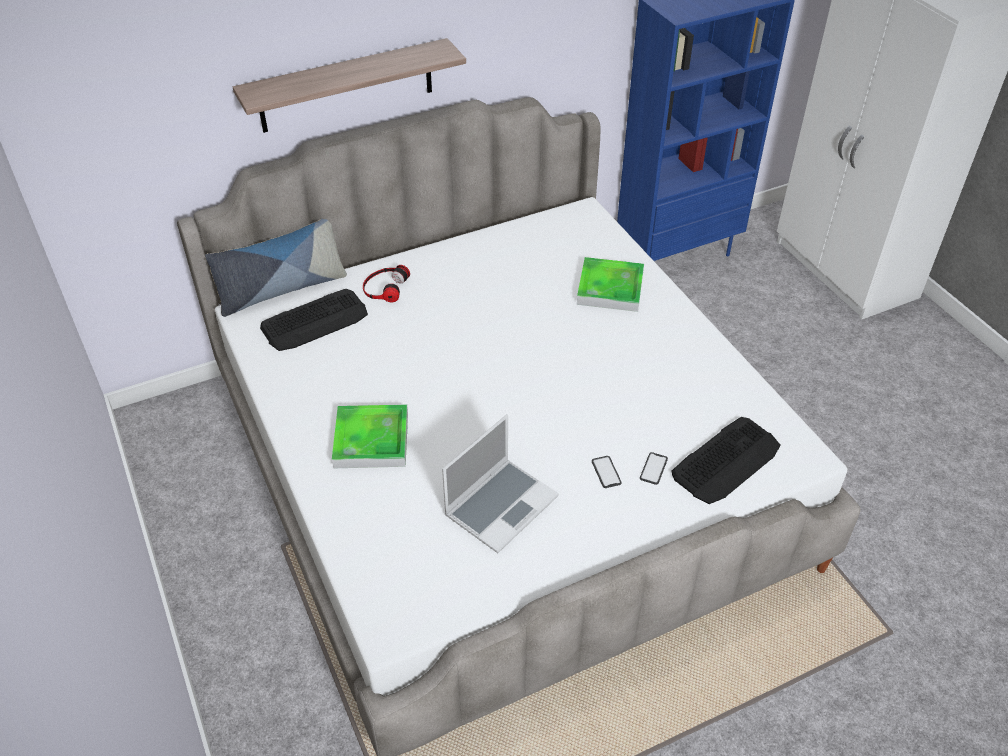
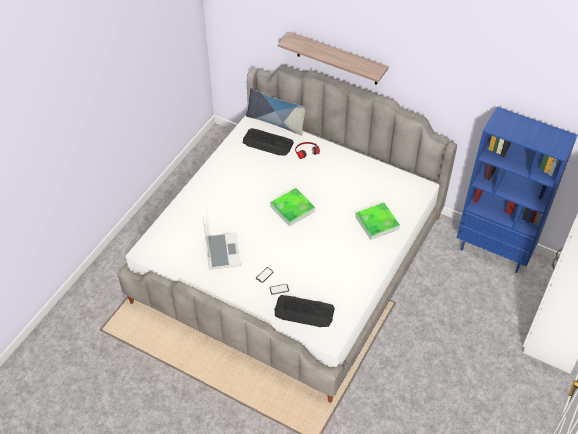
camera: 55 degrees right, 5 degrees up
(371, 440) = (221, 196): tray -> tray (292, 209)
(501, 505) = (221, 251): laptop -> laptop turned 105 degrees counterclockwise

